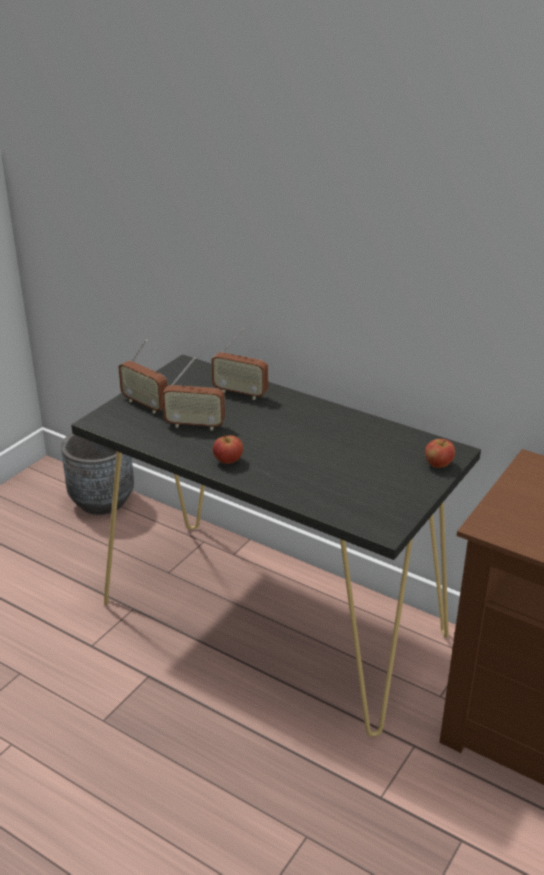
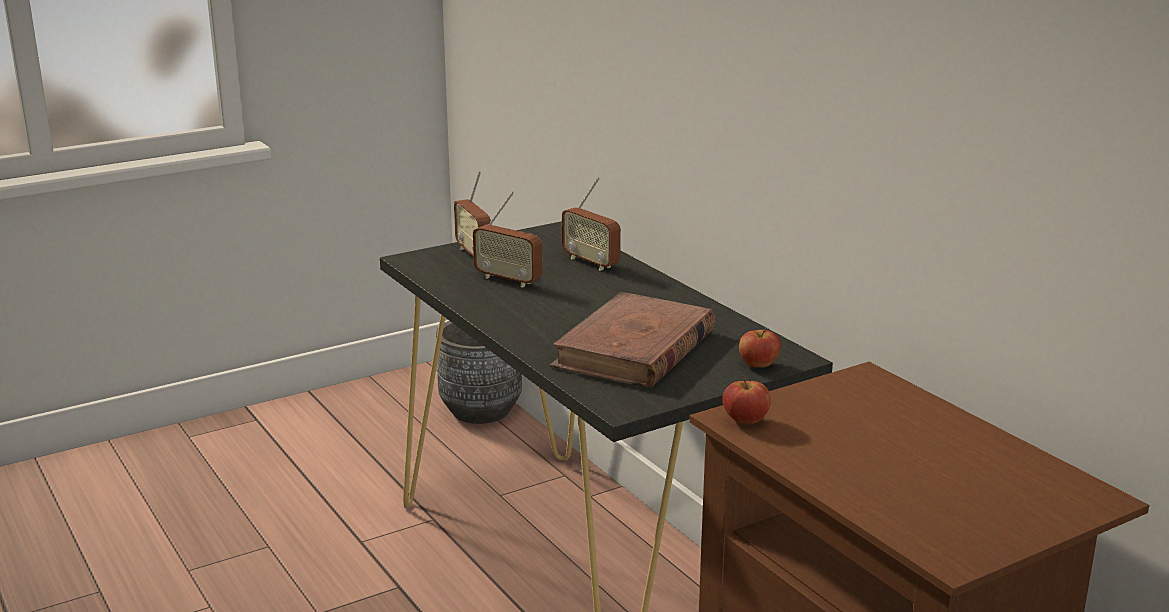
camera: 25 degrees right, 10 degrees down
(228, 461) = (510, 315): apple -> apple (745, 421)
(345, 471) = (635, 349): none -> brown book

